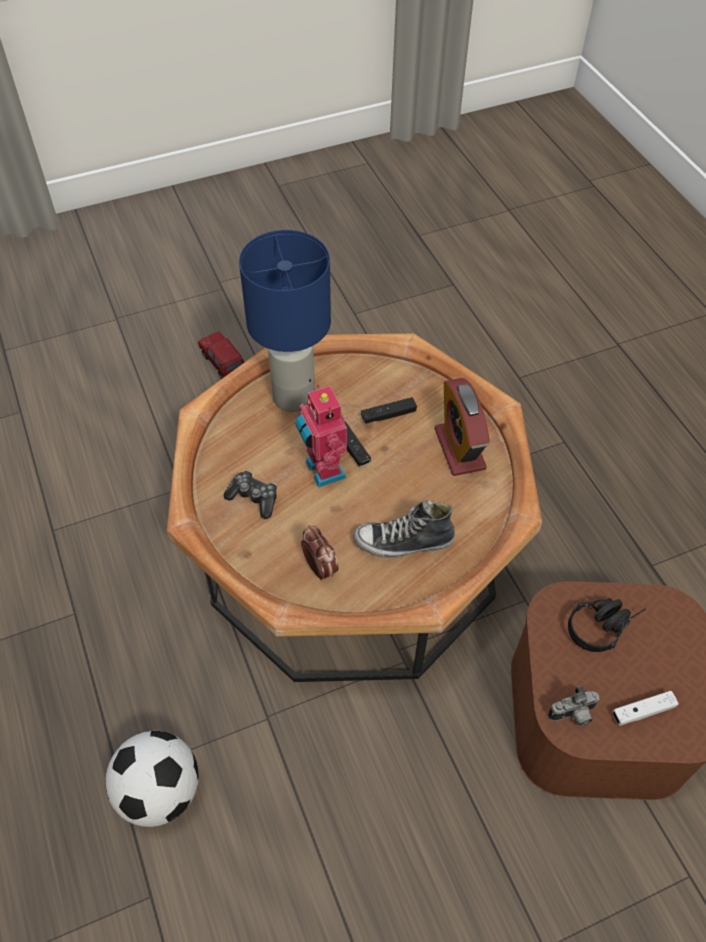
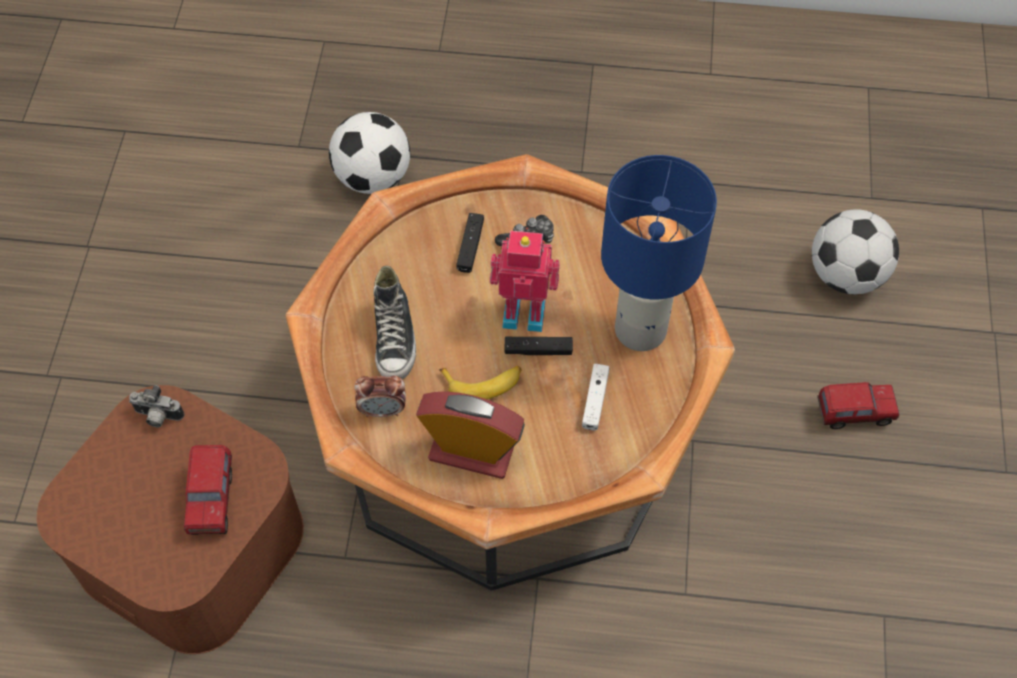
camera: 120 degrees right, 5 degrees up
(105, 404) = (846, 275): none -> football
(319, 568) = (414, 258): alarm clock -> alarm clock (383, 410)
(388, 415) = (560, 407): black game controller -> black game controller (470, 247)
(401, 467) = (483, 382): none -> banana
(403, 542) = (395, 338): shoe -> shoe turned 150 degrees clockwise
(573, 715) = (157, 417): camera -> camera turned 90 degrees counterclockwise
(603, 625) = (213, 501): black headphones -> toy truck
(642, 711) = (116, 476): white game controller -> white game controller (595, 400)

